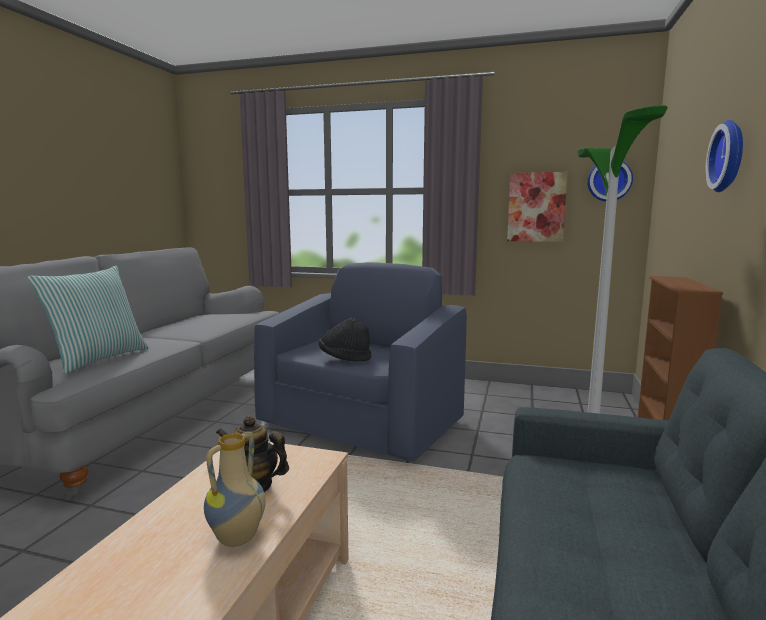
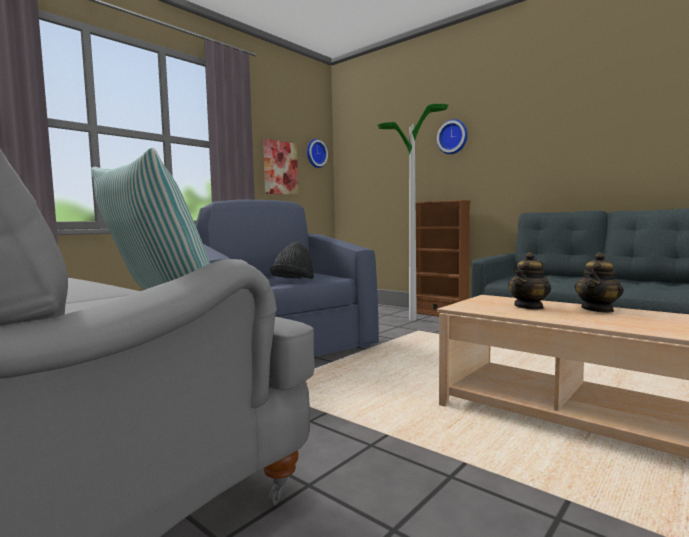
camera: 65 degrees left, 5 degrees down
(238, 539) = (598, 309): vase -> teapot

